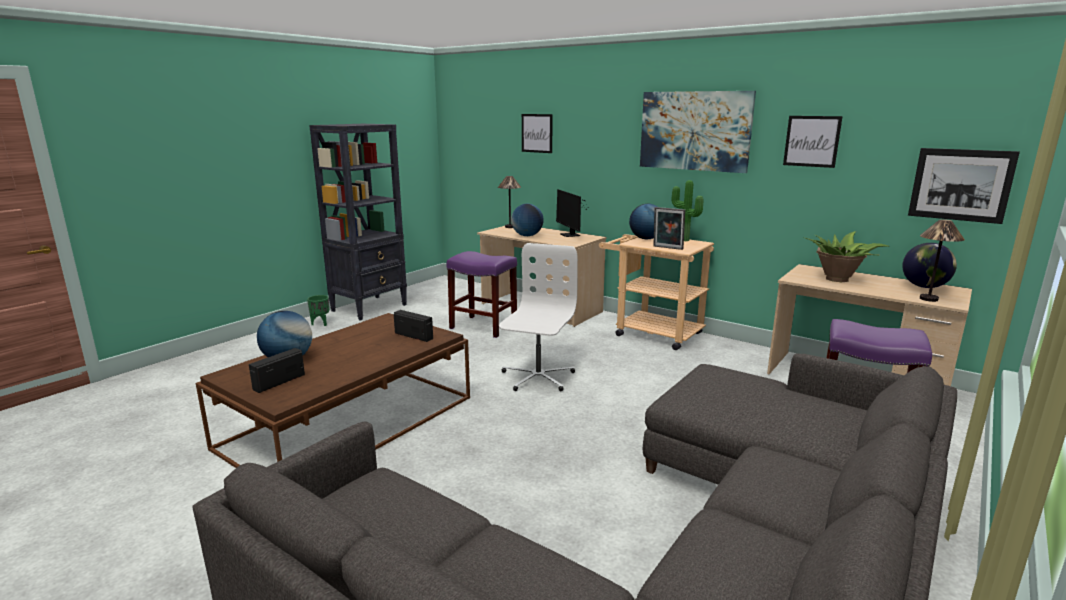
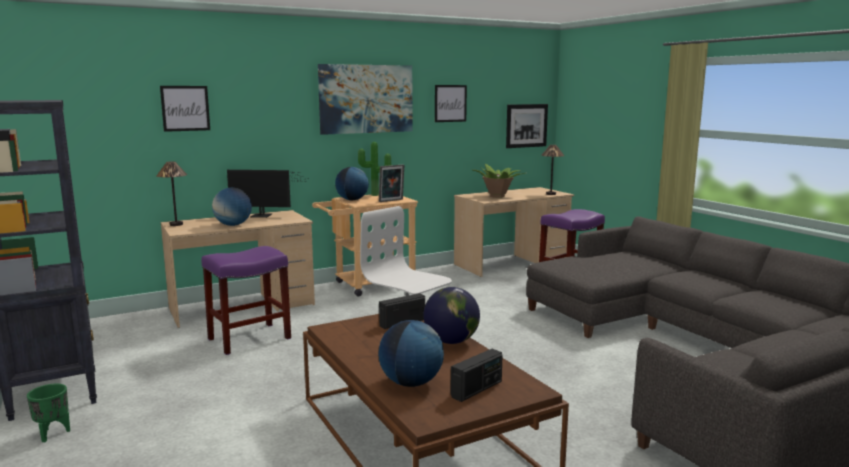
camera: 65 degrees left, 5 degrees down
(279, 382) = (477, 389): radio -> radio turned 105 degrees counterclockwise
(924, 287) = (529, 190): globe -> globe (451, 341)

